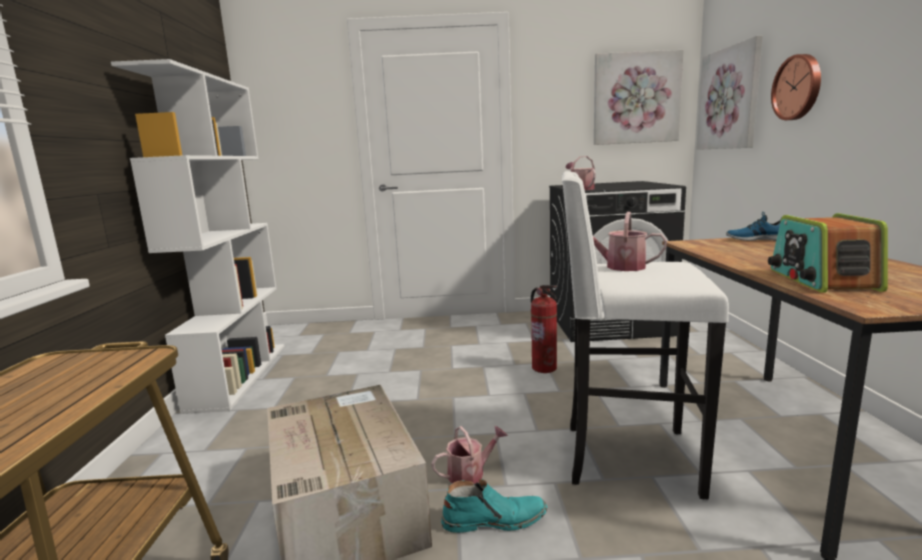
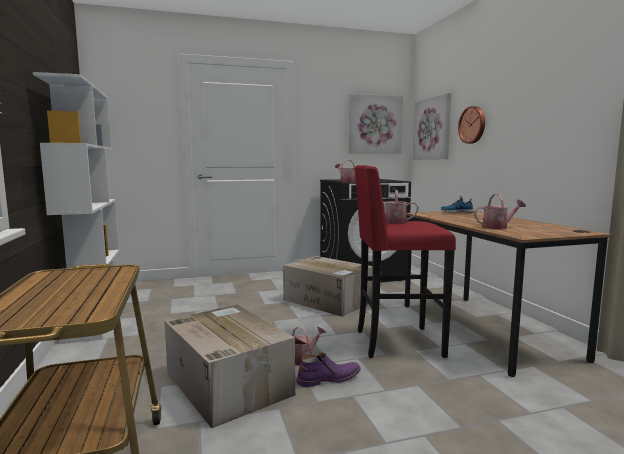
camera: 15 degrees left, 5 degrees down
(494, 520) = (328, 379): turquoise boot -> purple boot
(544, 368) = (329, 301): fire extinguisher -> cardboard box
(626, 458) = (396, 343): white stool -> red stool
(821, 280) = (498, 227): radio -> watering can

